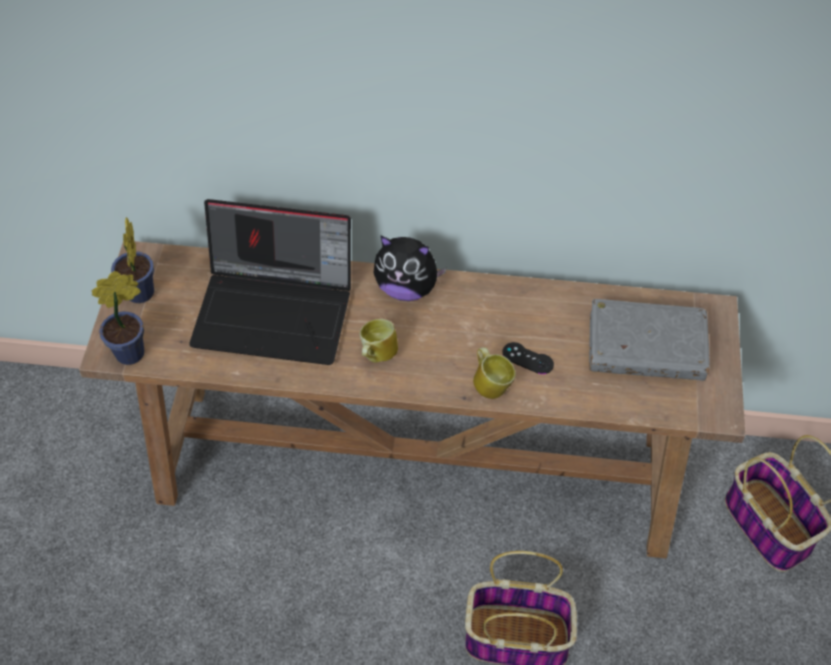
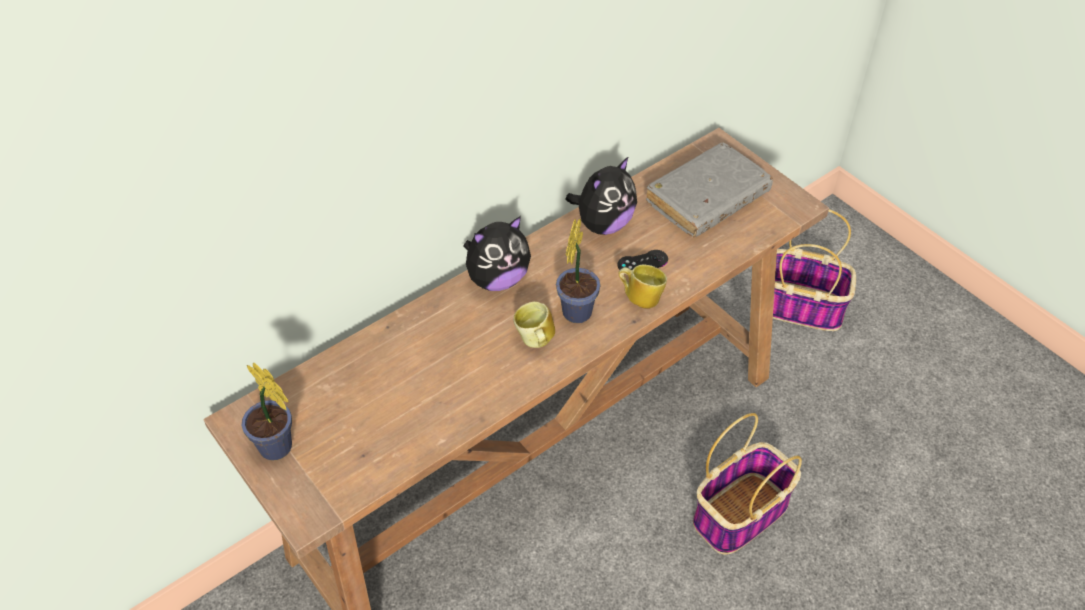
camera: 45 degrees left, 5 degrees down
(134, 351) = (331, 496): potted plant -> potted plant (578, 309)
(277, 310) = (415, 369): laptop -> none
(535, 305) = (603, 224): none -> plush toy

